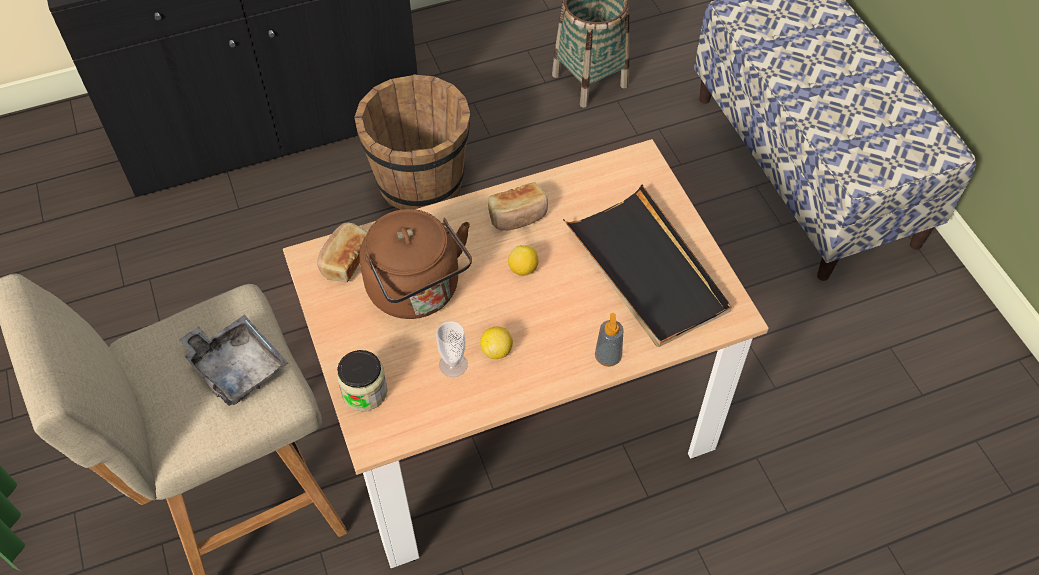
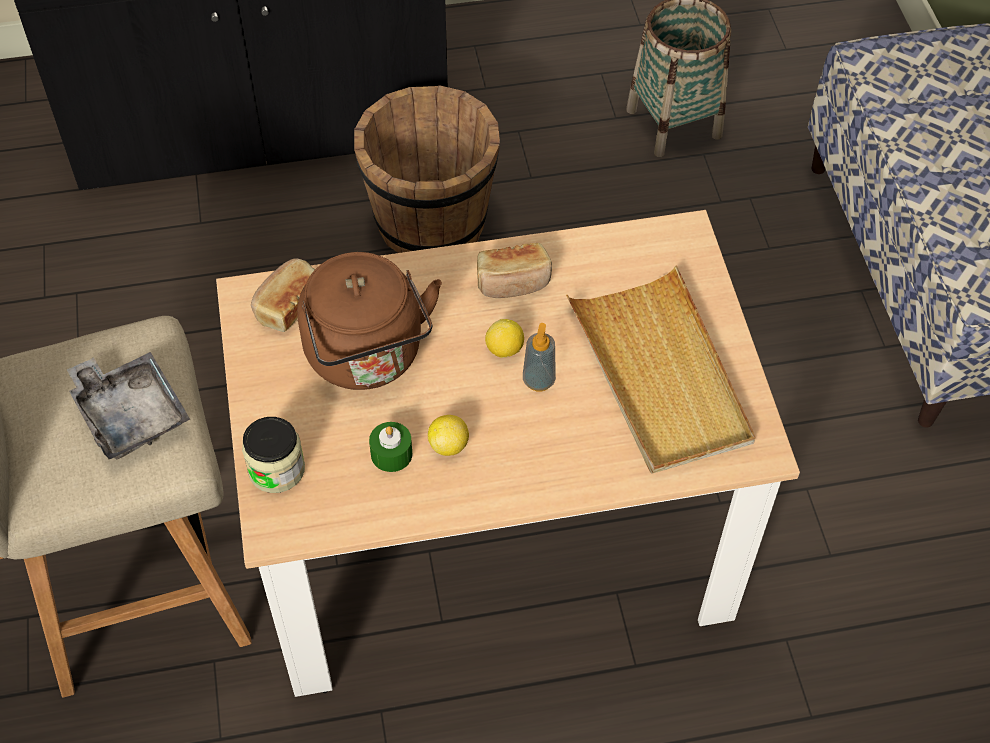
camera: 10 degrees right, 0 degrees up
(453, 364) = (391, 454): cup -> green candle
(608, 357) = (585, 476): soap dispenser -> soap dispenser (538, 380)
(646, 270) = (659, 374): black tray -> beige tray

